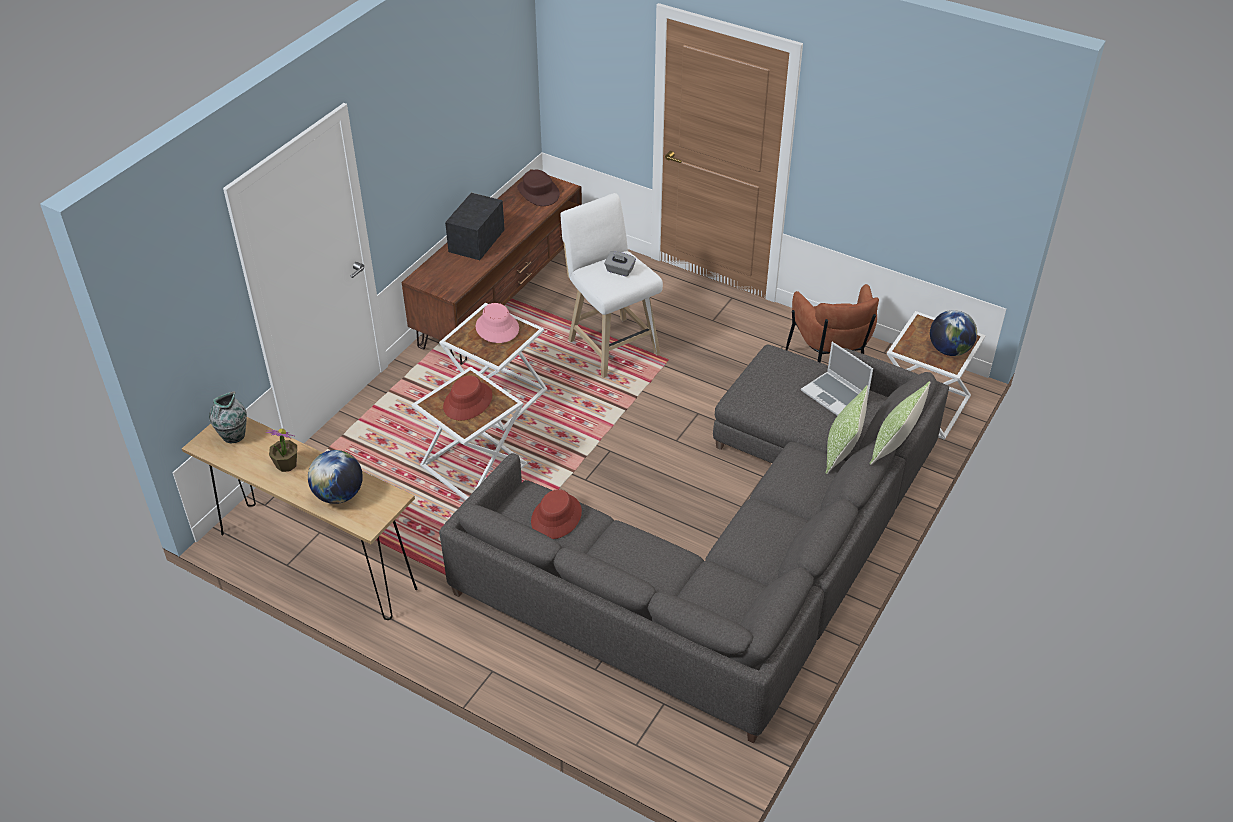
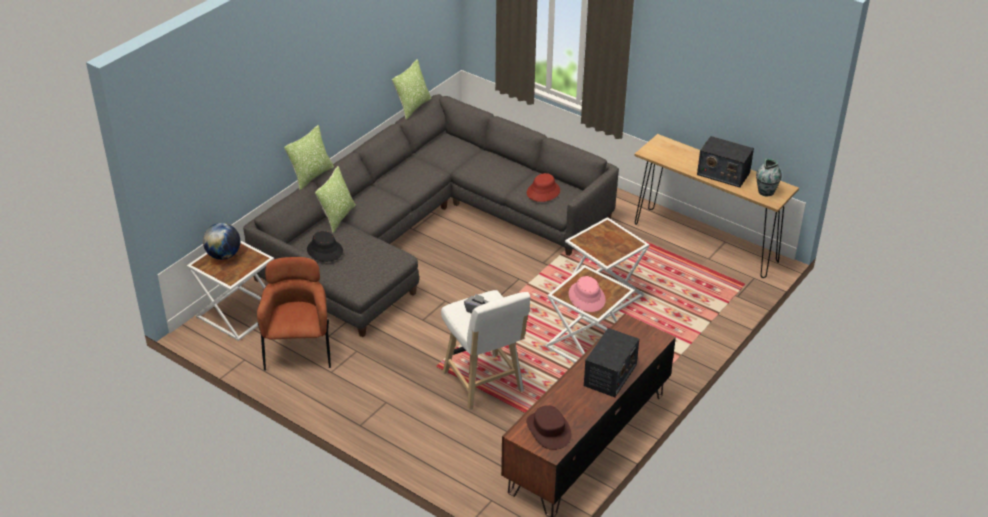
camera: 175 degrees left, 5 degrees down
(286, 464) = (723, 173): potted plant -> radio
(339, 495) = (683, 156): globe -> none
(468, 402) = (606, 243): red hat -> none
(793, 607) = (413, 107): none -> pillow
(835, 396) = (324, 250): laptop -> black hat

